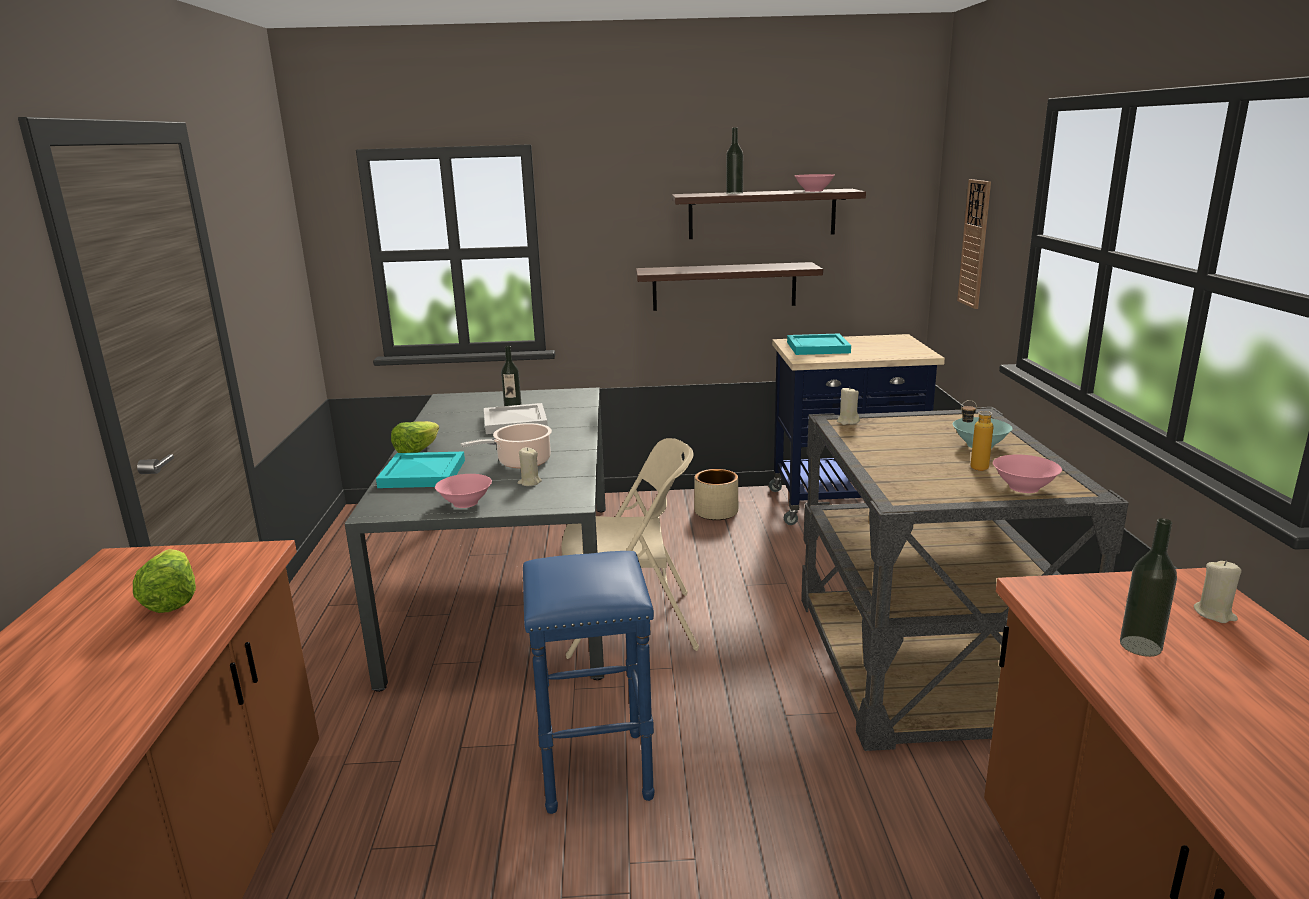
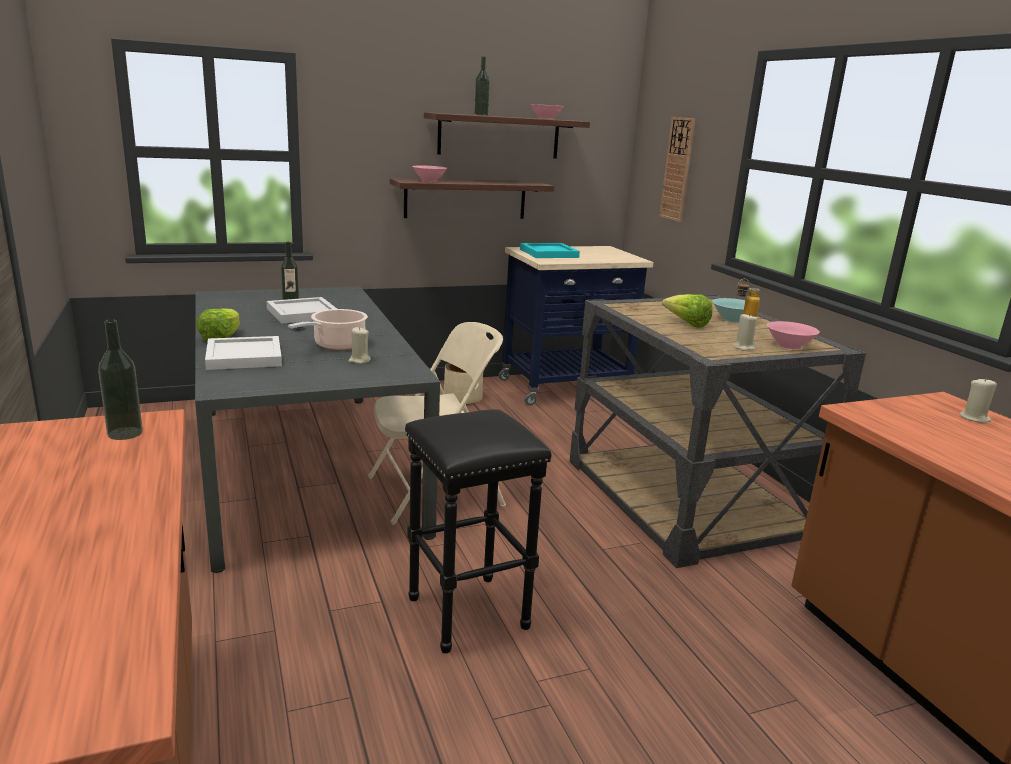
camera: 20 degrees left, 0 degrees up
(172, 599) = (91, 468): lettuce -> lettuce (686, 324)
(424, 473) = (245, 356): turquoise tray -> white tray
(465, 503) = (310, 379): pink bowl -> pink bowl (429, 180)
(598, 771) = (471, 613): blue stool -> black stool
(847, 421) = (621, 304): beige candle -> beige candle (743, 348)
(1140, 646) = (950, 441): bottle -> bottle (125, 433)

